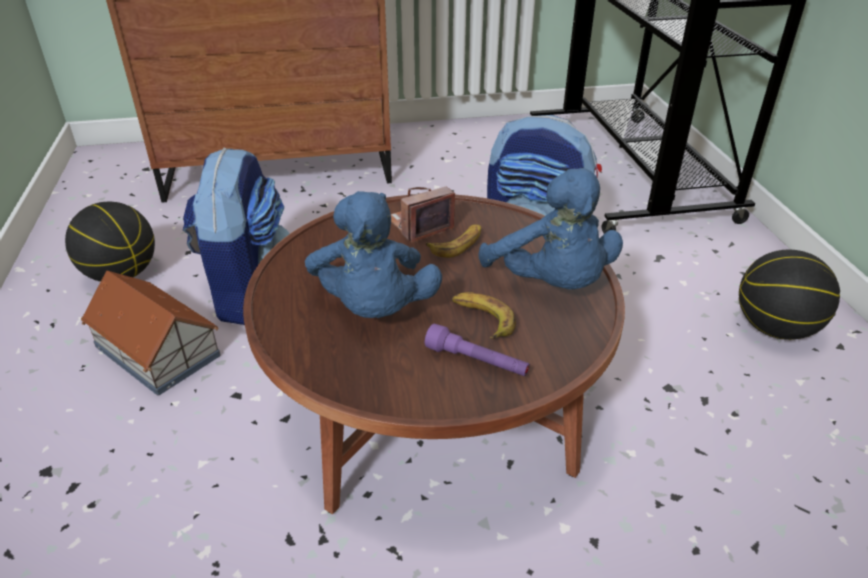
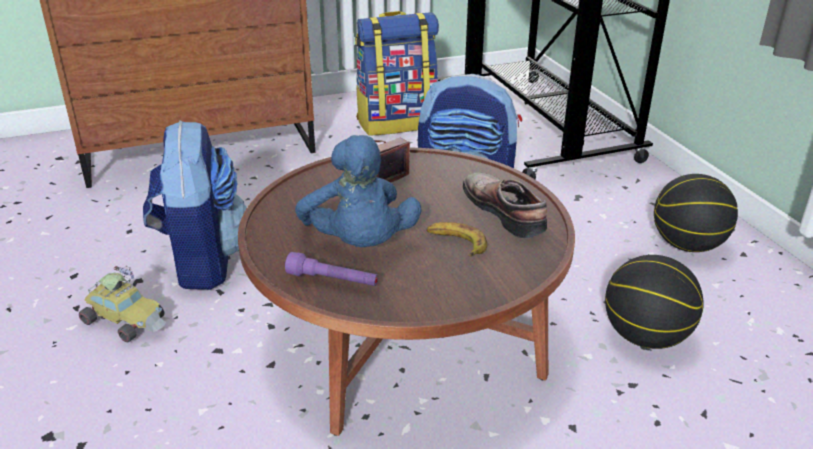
camera: 10 degrees left, 5 degrees down
(122, 274) = (67, 257): basketball -> basketball (645, 337)
(157, 350) = (126, 320): toy house -> toy car
(457, 244) = (416, 187): banana -> none
(477, 362) = (461, 275): purple flashlight -> purple flashlight (333, 281)
(483, 156) = (397, 122): none -> backpack
(551, 284) = (506, 211): blue plush toy -> shoe

